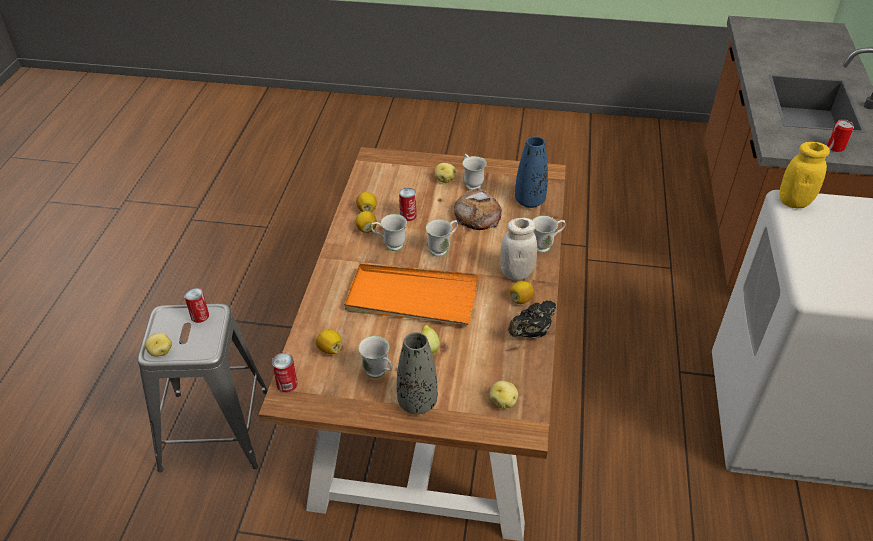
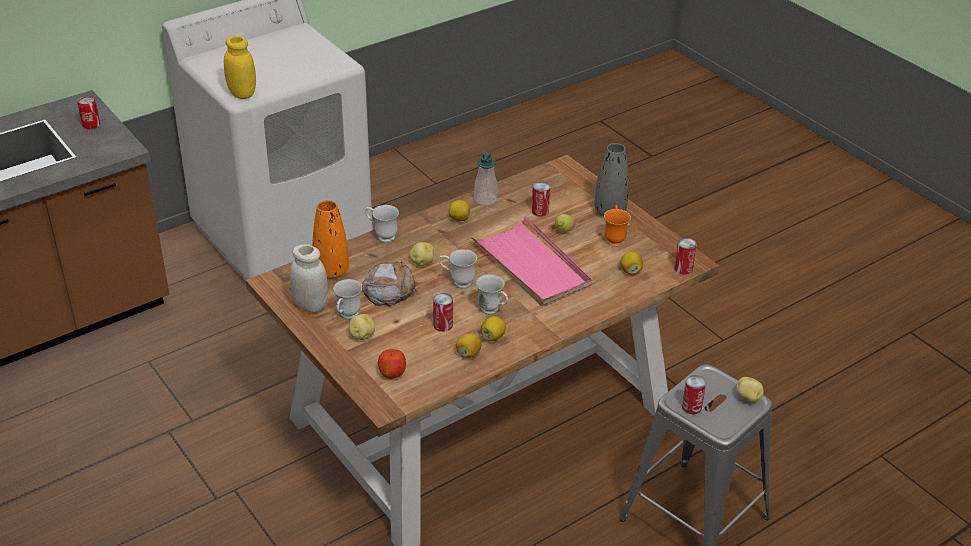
camera: 135 degrees left, 5 degrees down
(379, 373) = (614, 238): white mug -> orange mug
(395, 173) = (392, 372): none -> apple
(411, 298) = (531, 265): orange tray -> pink tray
(474, 355) = (540, 211): none -> can
(503, 401) = (558, 183): potato -> potato (421, 262)
(516, 273) = (434, 234): white jar -> white jar (310, 305)
(529, 201) = (331, 271): blue vase -> orange vase
(531, 333) = (485, 199): black teapot -> soap dispenser

